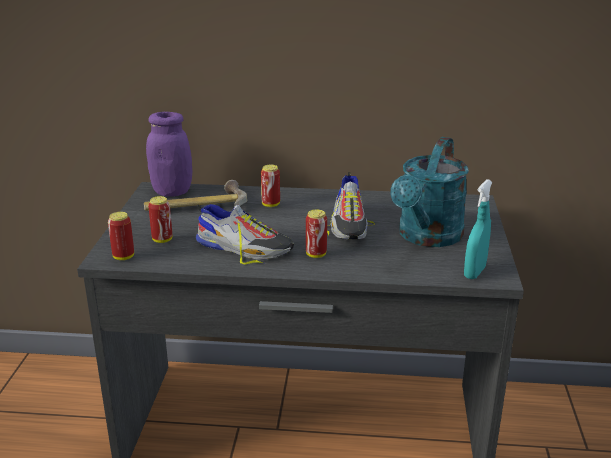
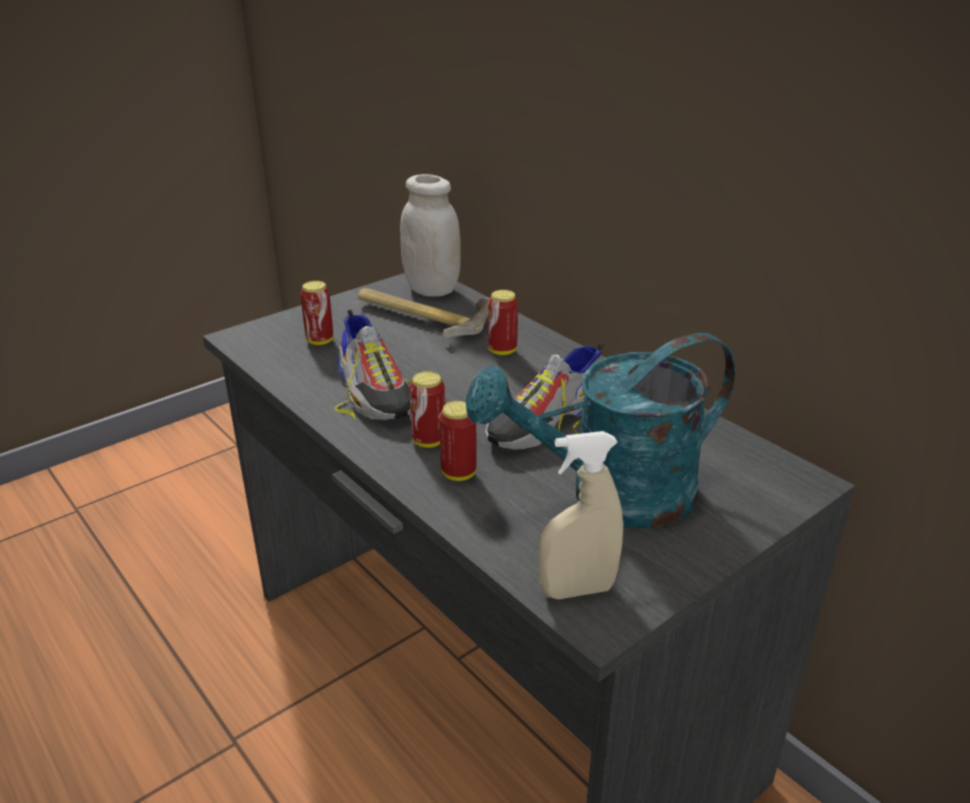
camera: 45 degrees right, 5 degrees up
(123, 257) = (255, 343): can -> can (458, 473)
(172, 191) = (432, 289): purple jar -> white jar
(474, 272) = (577, 590): turquoise spray bottle -> beige spray bottle

